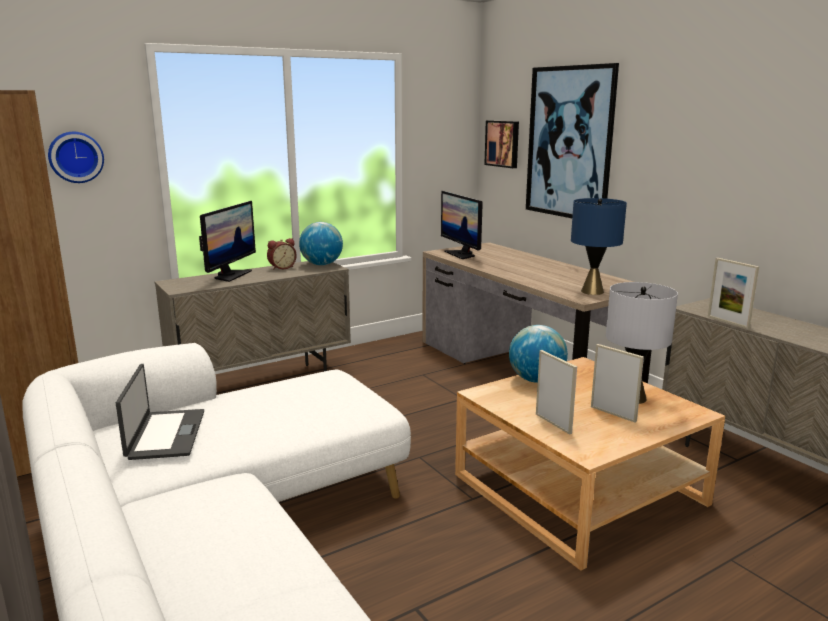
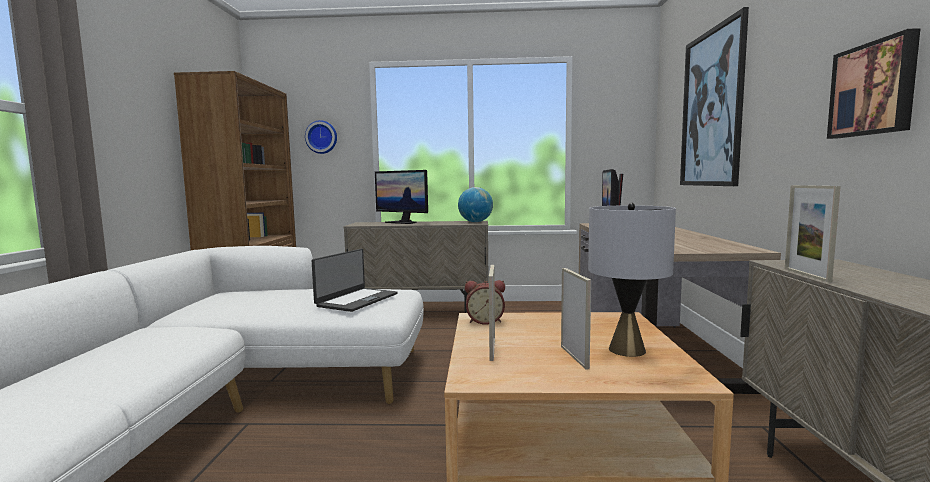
camera: 35 degrees right, 10 degrees down
(165, 435) = (233, 298): laptop -> laptop (356, 300)
(230, 275) = (403, 222): monitor -> monitor turned 75 degrees clockwise
(281, 267) = (444, 222): alarm clock -> alarm clock (485, 321)
(503, 143) = (669, 127): picture -> picture (874, 89)
(536, 380) = (548, 318): globe -> none
(592, 291) = (682, 248): blue table lamp -> none

